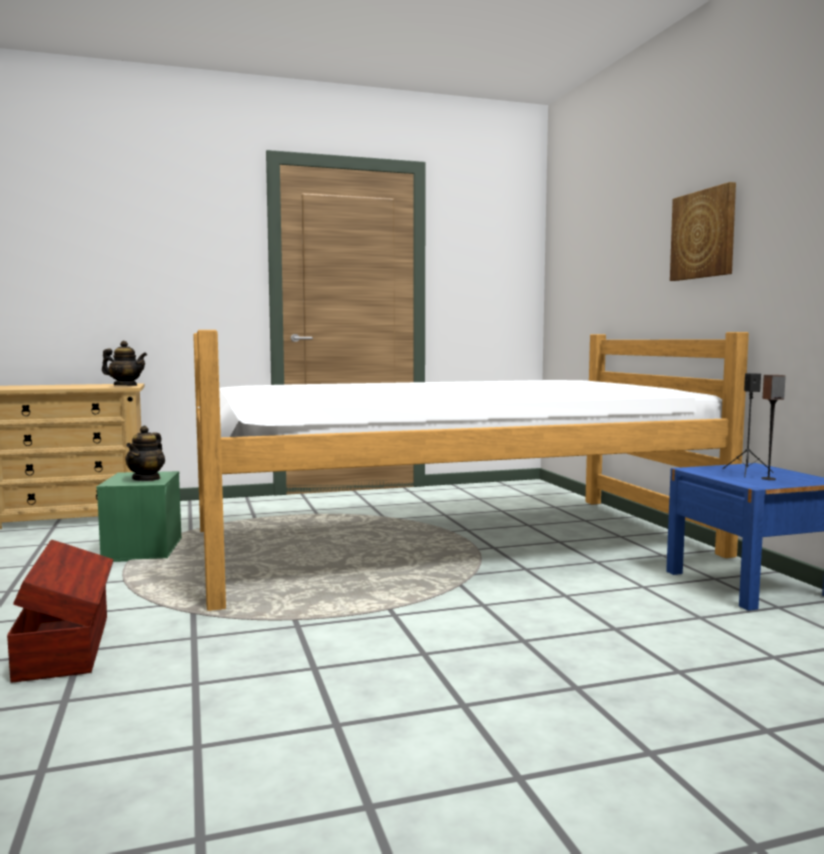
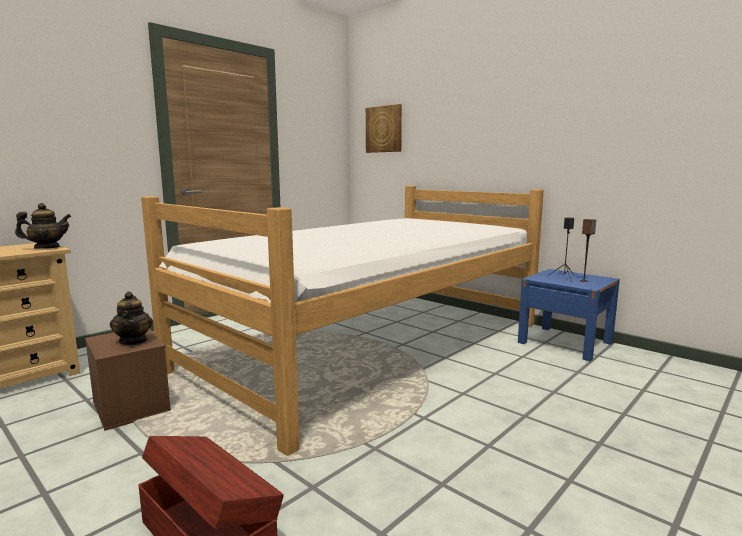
camera: 30 degrees left, 5 degrees up
(142, 549) = (130, 406): green storage box -> brown storage box
(704, 234) = (504, 125): picture -> picture (384, 129)

